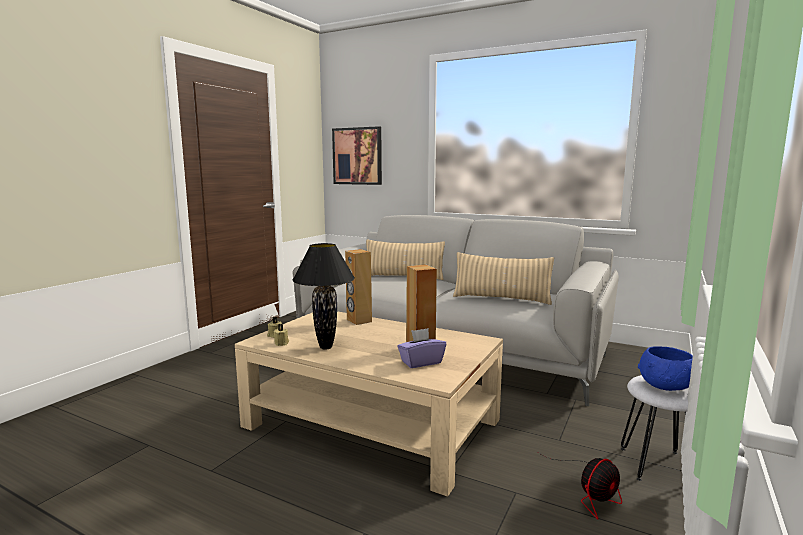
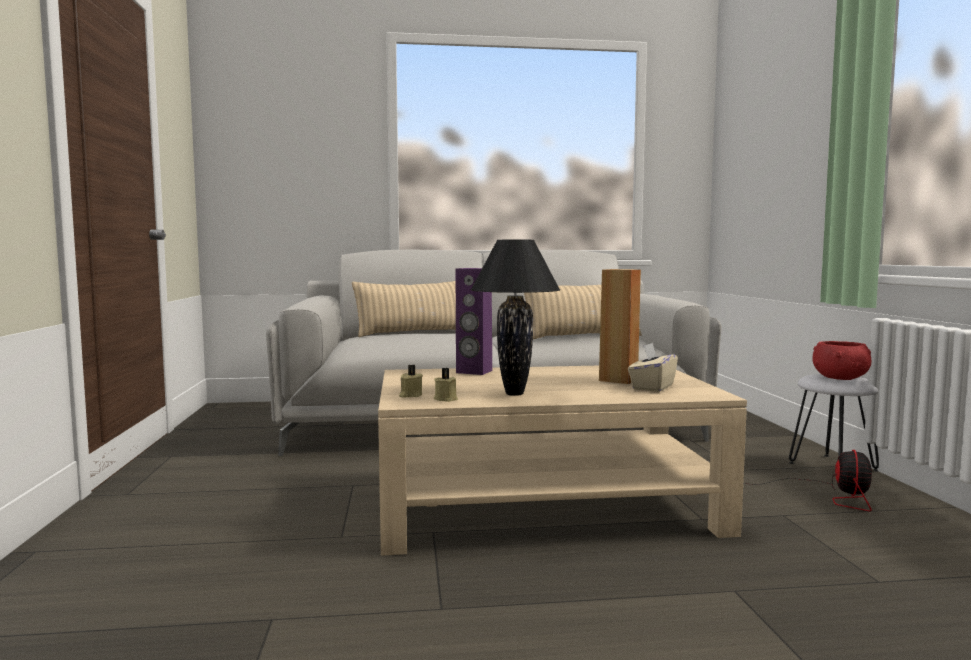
camera: 35 degrees left, 5 degrees down
(357, 156) = (265, 168): picture -> none
(358, 321) = (474, 372): brown speaker -> purple speaker
(421, 362) = (652, 387): purple tissue box -> beige tissue box
(667, 386) = (841, 378): blue bowl -> red bowl

